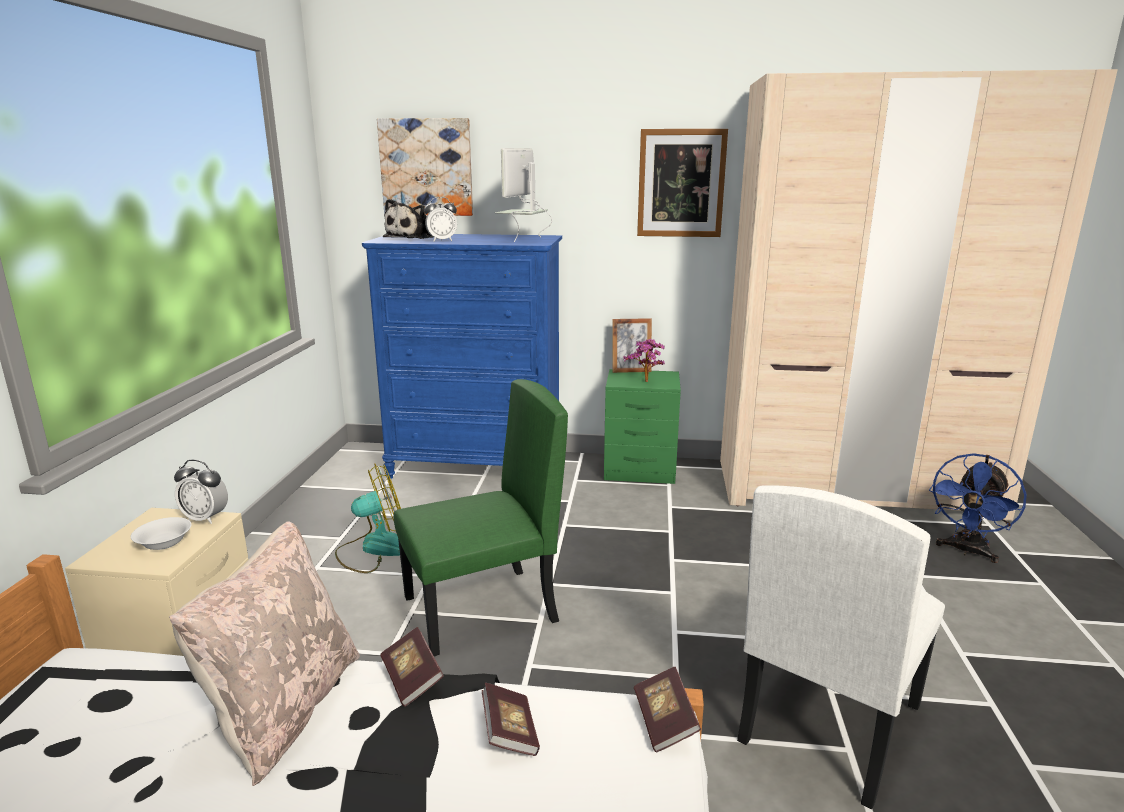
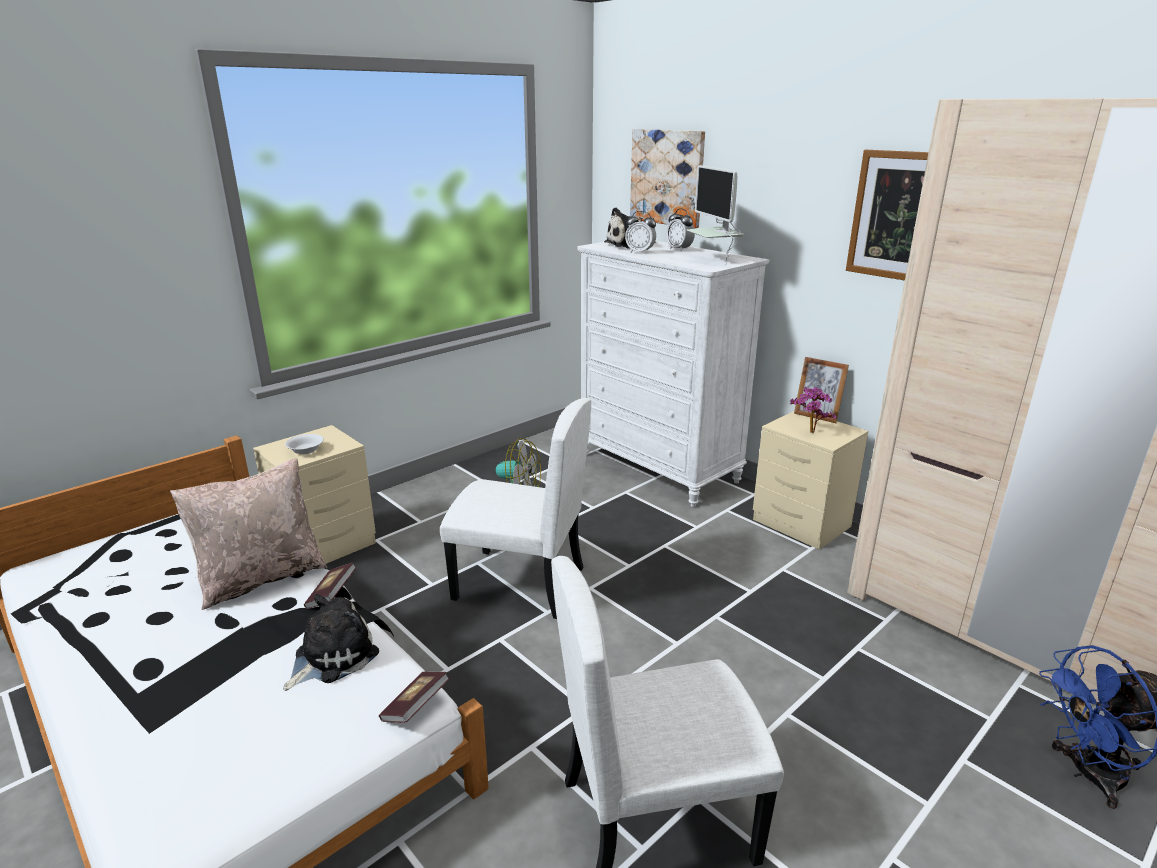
camera: 40 degrees right, 5 degrees up
(205, 518) = (343, 442): alarm clock -> alarm clock (679, 249)
(476, 466) = (658, 467): blue dresser -> white dresser
(480, 610) = (519, 584): green chair -> white chair
(510, 732) = (331, 656): book -> plush toy
(523, 239) = (714, 260): monitor -> monitor turned 75 degrees counterclockwise
(641, 471) = (802, 524): green nightstand -> beige nightstand

